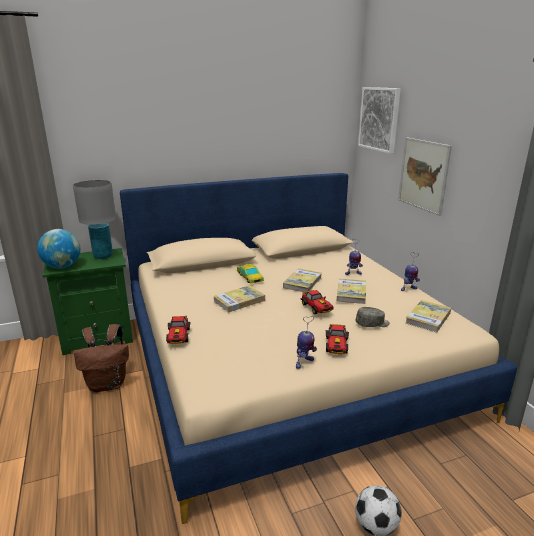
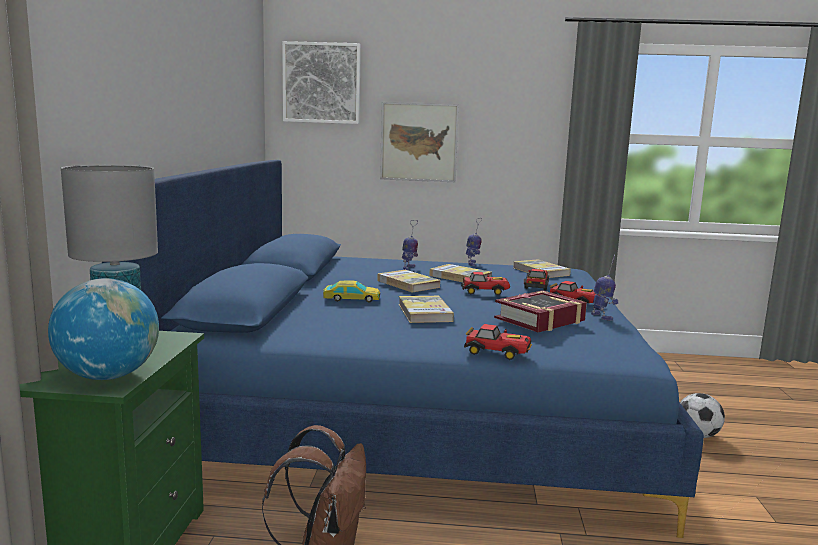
camera: 65 degrees left, 10 degrees down
(255, 338) = (540, 320): none -> book
(286, 362) = (413, 406): beige bed -> blue bed
(372, 324) = (536, 286): grey cap -> toy car

